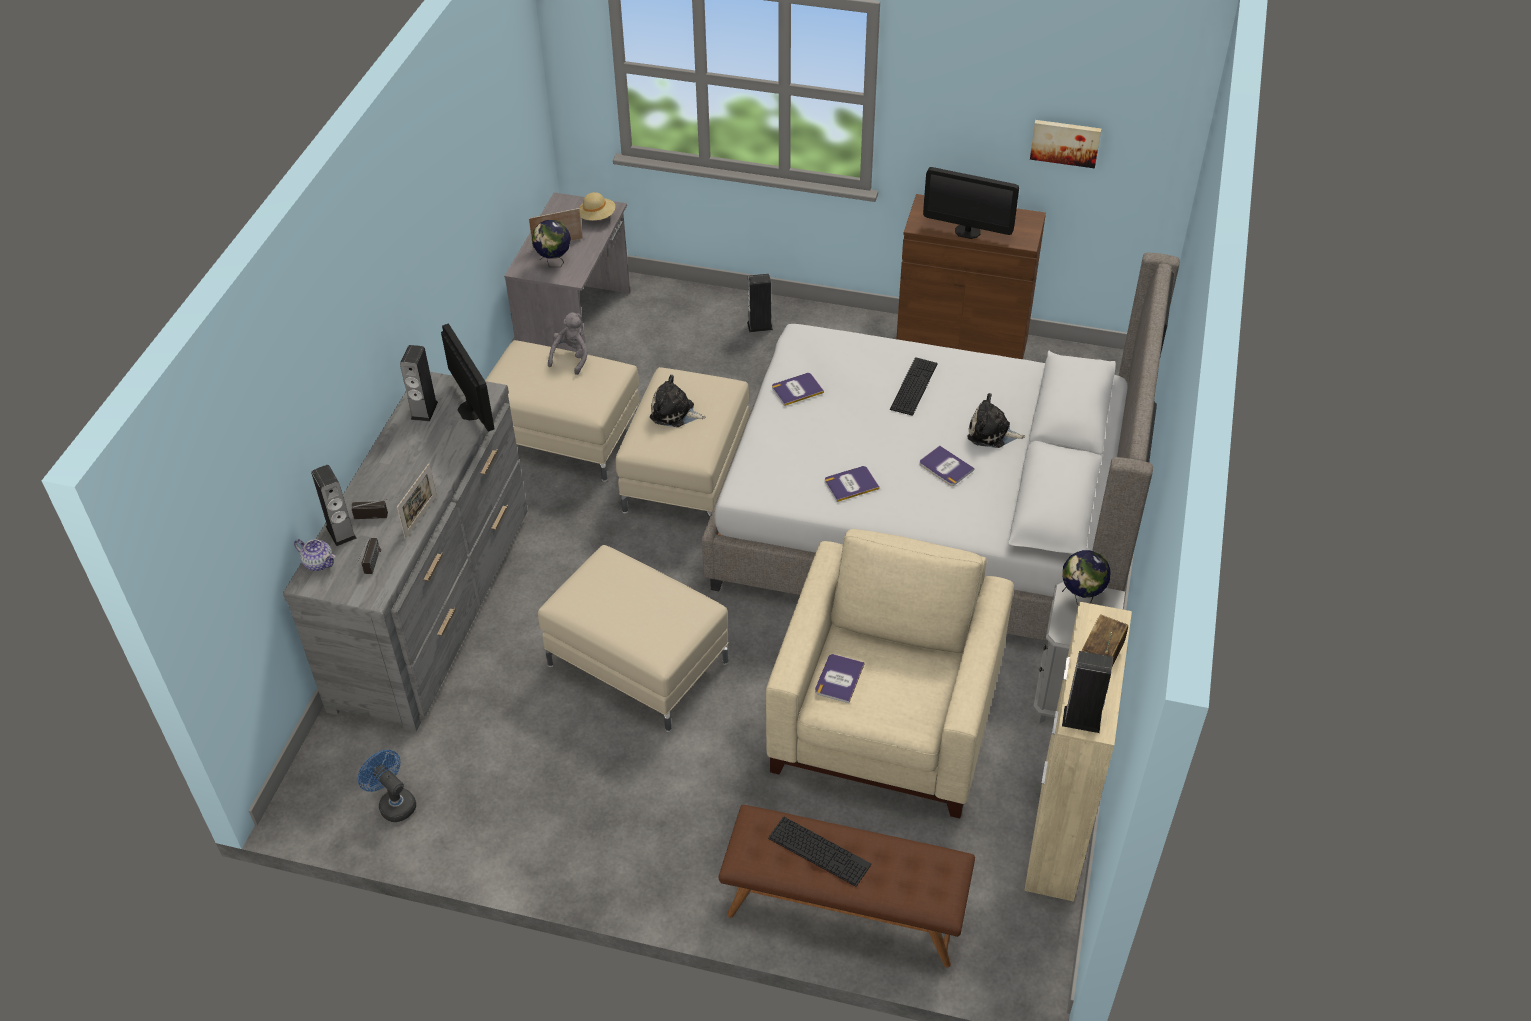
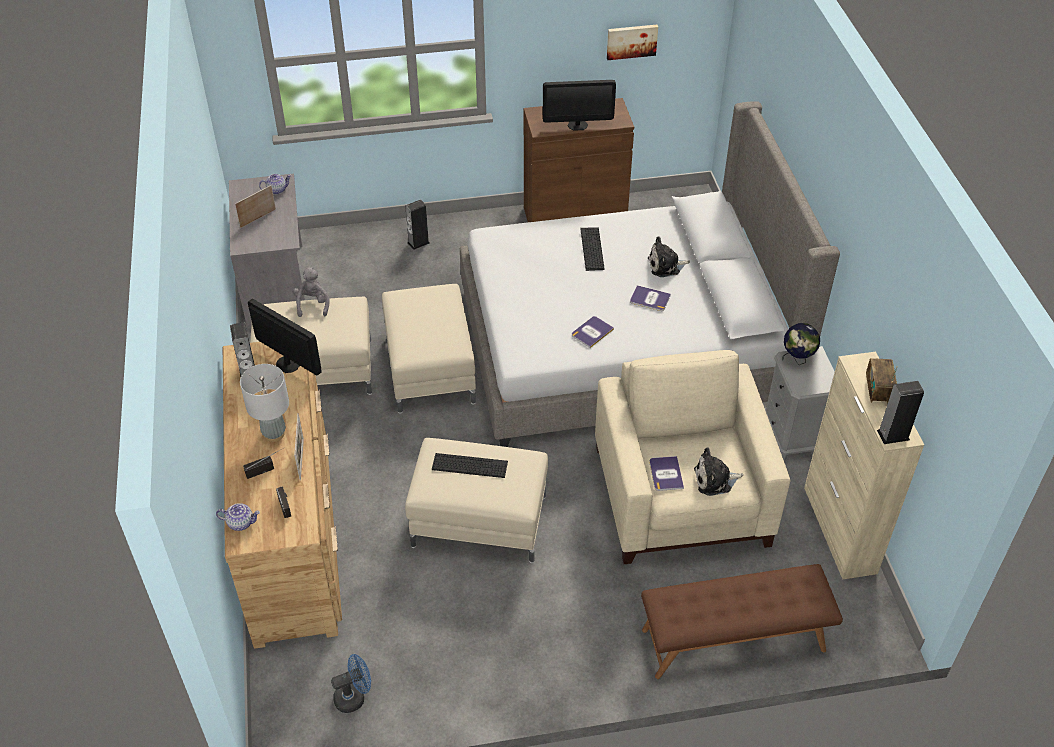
camera: 25 degrees left, 0 degrees up
(341, 532) = (243, 492): speaker -> none
(393, 803) = (354, 697): blue fan -> blue fan turned 135 degrees clockwise
(410, 481) = (274, 434): none -> grey table lamp
(434, 604) = (292, 532): grey dresser -> brown dresser
(554, 263) = (265, 234): globe -> none
(597, 217) = (277, 190): beige hat -> teapot
(675, 413) = (420, 322): plush toy -> plush toy (715, 480)
(797, 389) = (510, 276): book -> none
(819, 851) = (719, 602): keyboard -> keyboard (469, 465)

